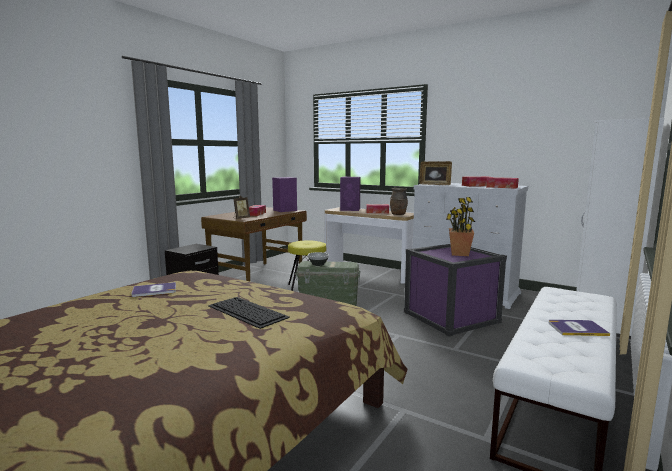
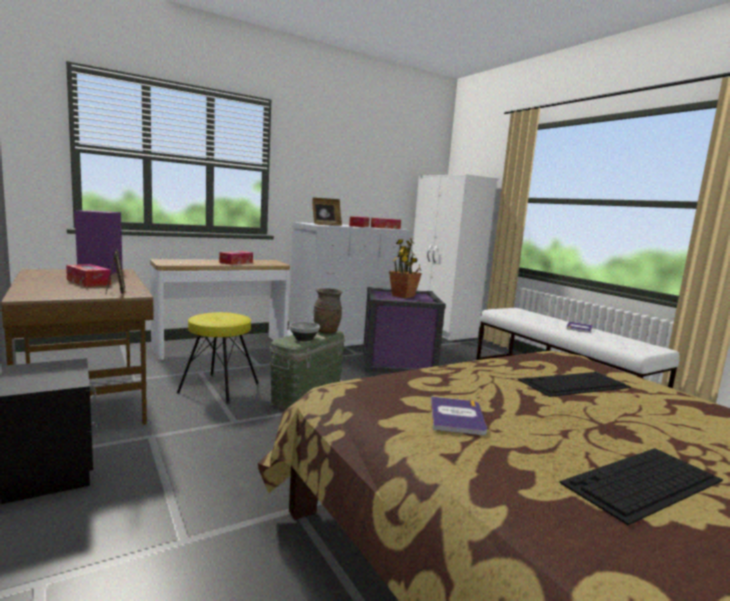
camera: 65 degrees left, 0 degrees up
(80, 326) = (643, 482): none -> keyboard
(350, 209) = (188, 262): purple speaker -> none
(398, 214) = (270, 263): brown vase -> brown vase (326, 332)

